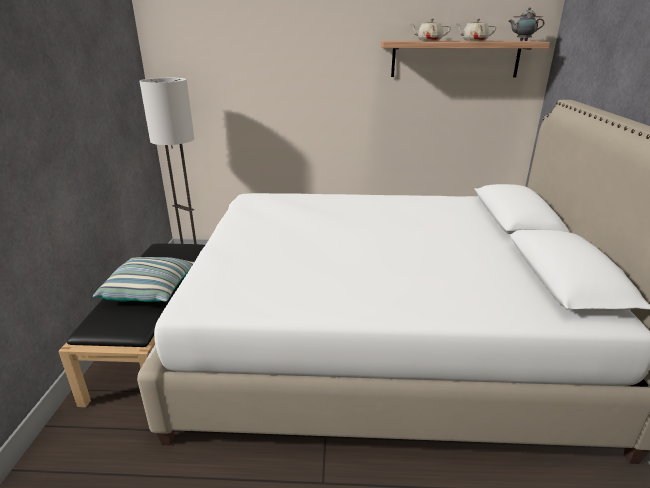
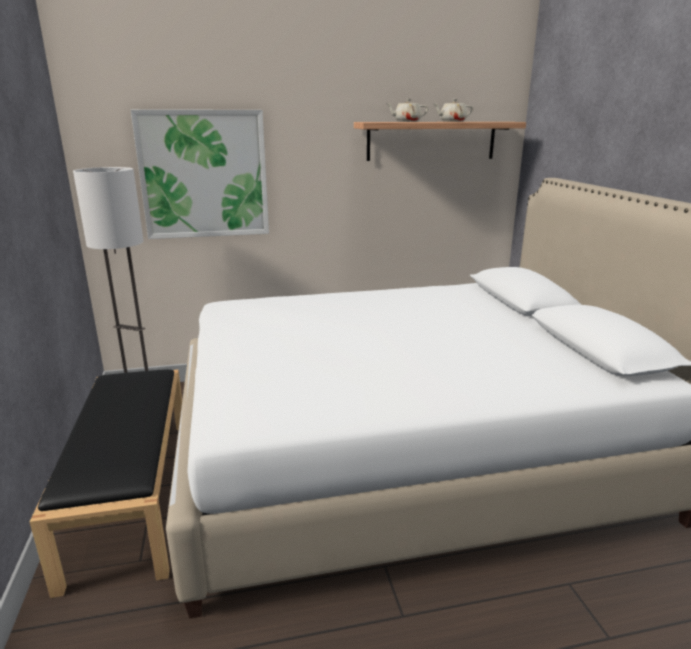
camera: 15 degrees left, 5 degrees down
(151, 290) = (128, 429): pillow -> none
(249, 85) = (204, 175): none -> picture
(522, 41) = (498, 121): teapot -> none

